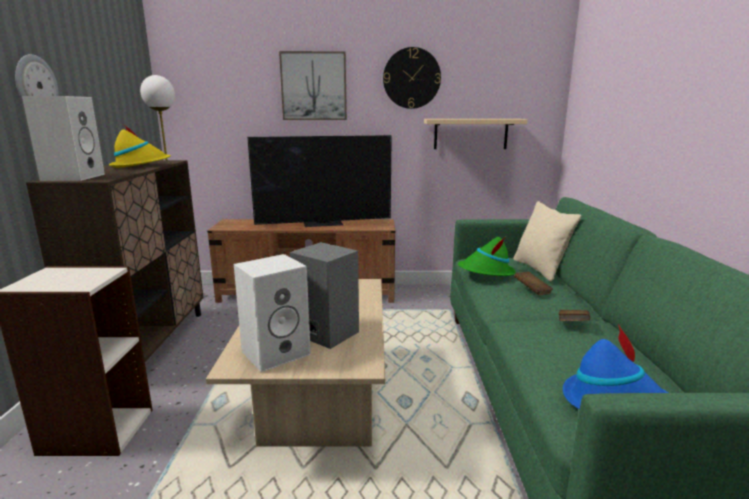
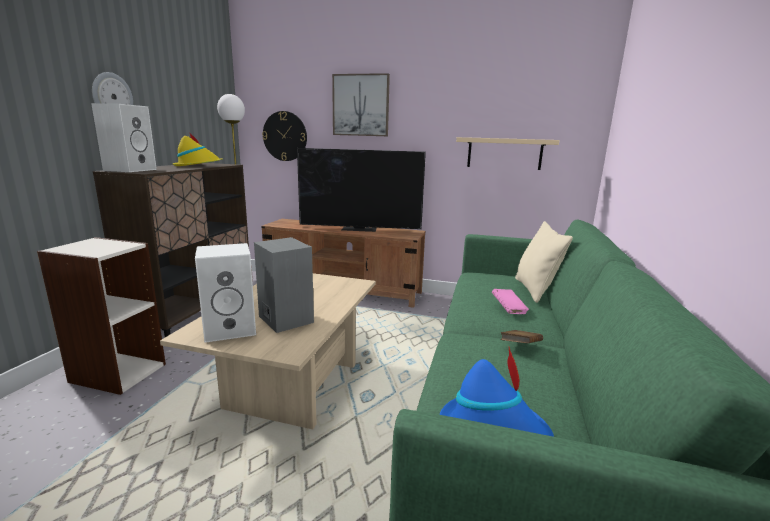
camera: 15 degrees right, 0 degrees up
(411, 78) = (449, 98): wall clock -> wall clock (285, 136)
(486, 272) = (475, 286): green hat -> none
(532, 291) = (508, 309): brown book -> pink book

